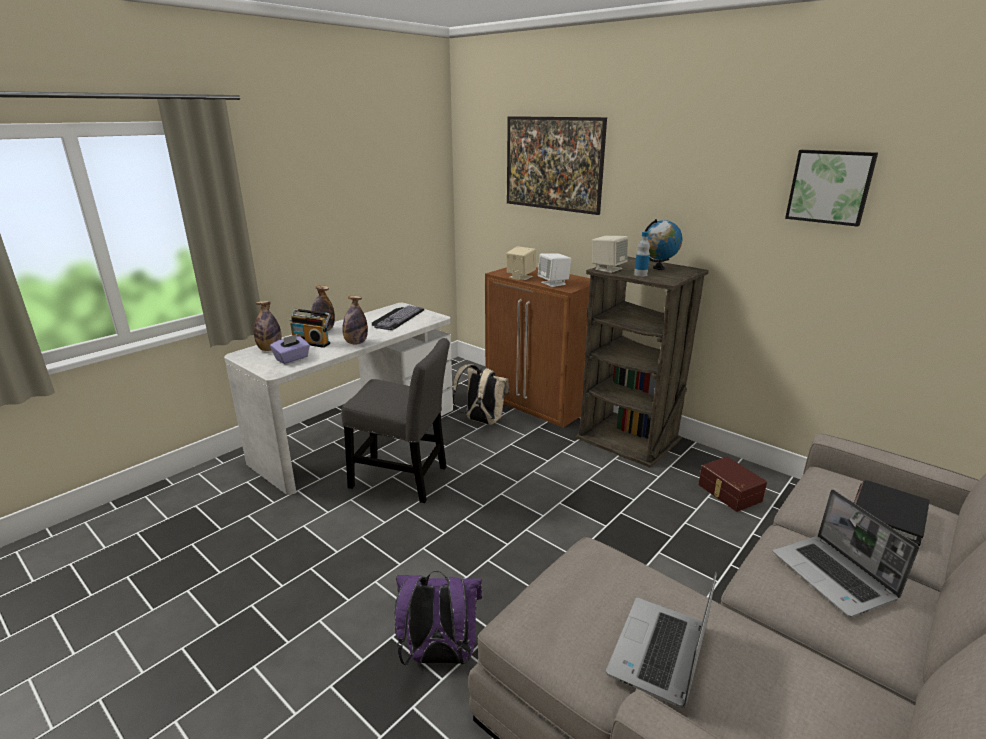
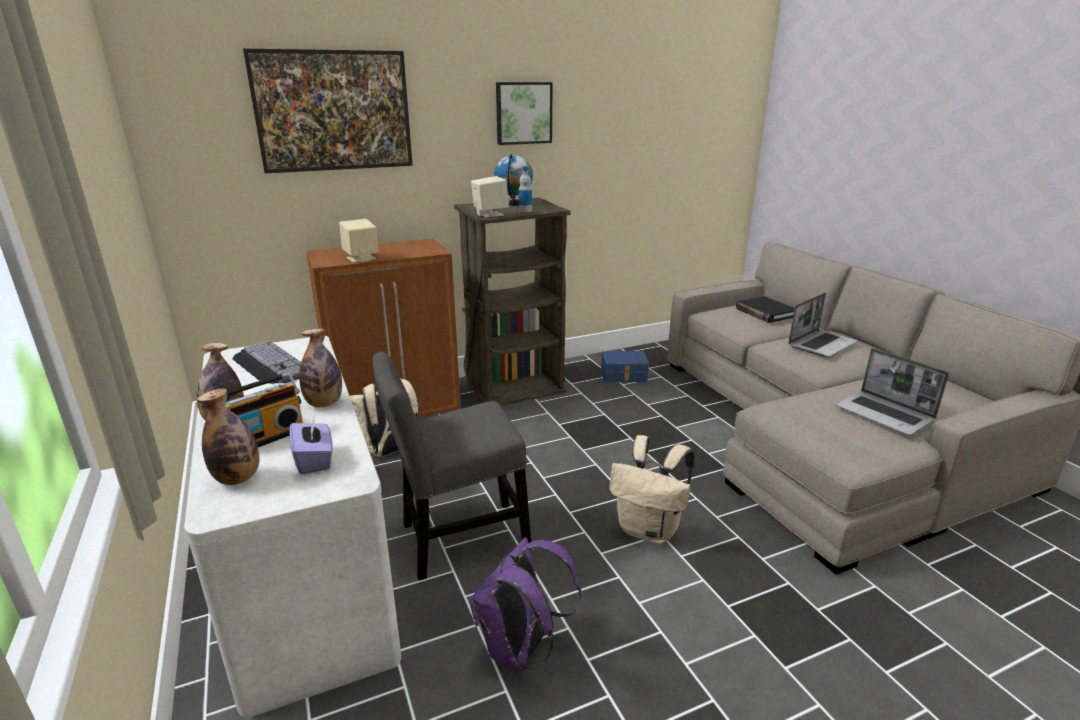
camera: 65 degrees left, 0 degrees up
(403, 479) = (458, 539): grey chair -> grey chair turned 150 degrees counterclockwise
(439, 656) = (761, 578): purple backpack -> purple backpack (521, 649)
(467, 568) = (649, 530): none -> beige backpack
(554, 283) = (409, 252): white speaker -> none
(728, 493) = (624, 375): brown storage box -> blue storage box
(830, 187) = (614, 108): picture -> picture (523, 113)
(834, 577) = (821, 344): laptop -> laptop turned 45 degrees counterclockwise

